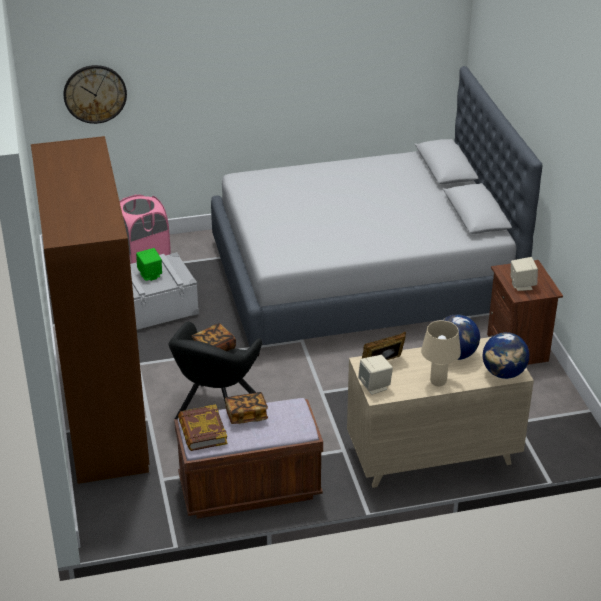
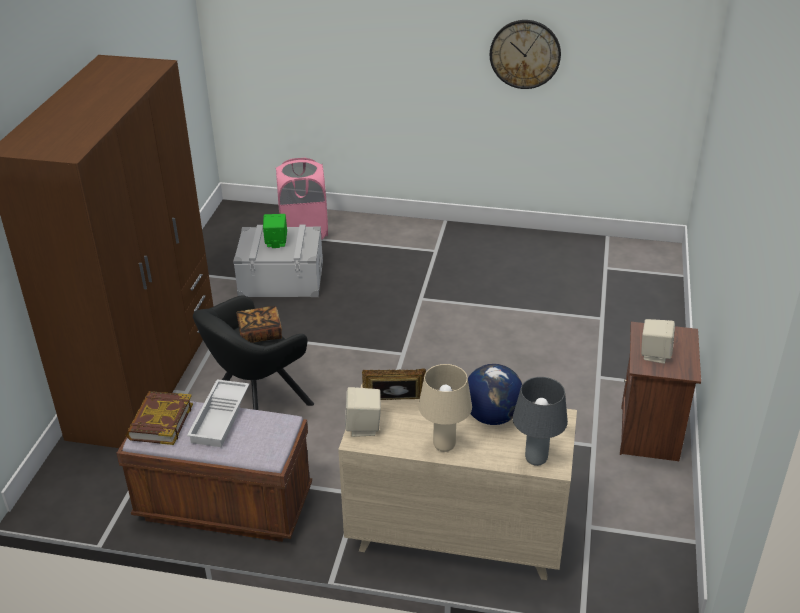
camera: 25 degrees right, 0 degrees up
(95, 94) = (275, 39): wall clock -> wall clock (525, 54)
(246, 415) = (221, 418): book -> white tray
(362, 279) = (517, 304): grey bed -> none
(503, 373) = (536, 459): globe -> grey table lamp

